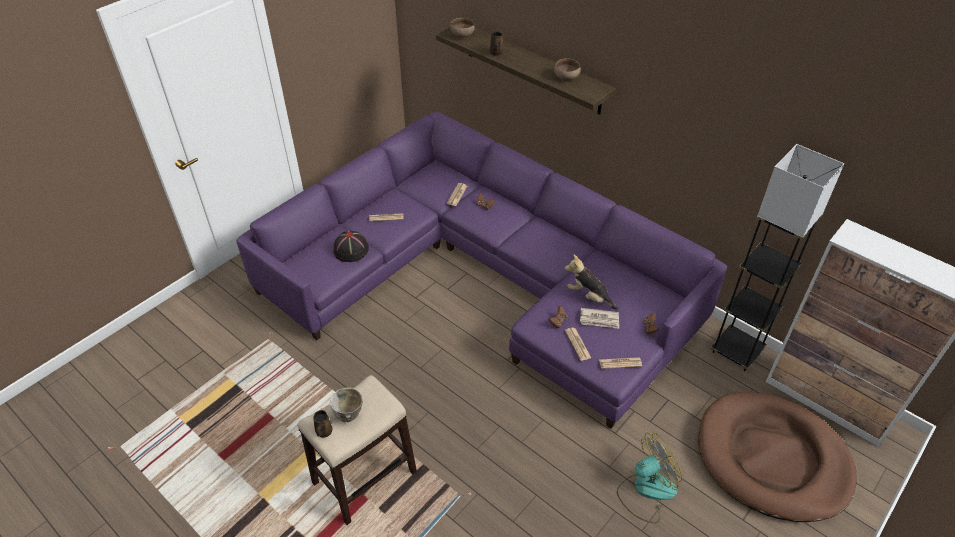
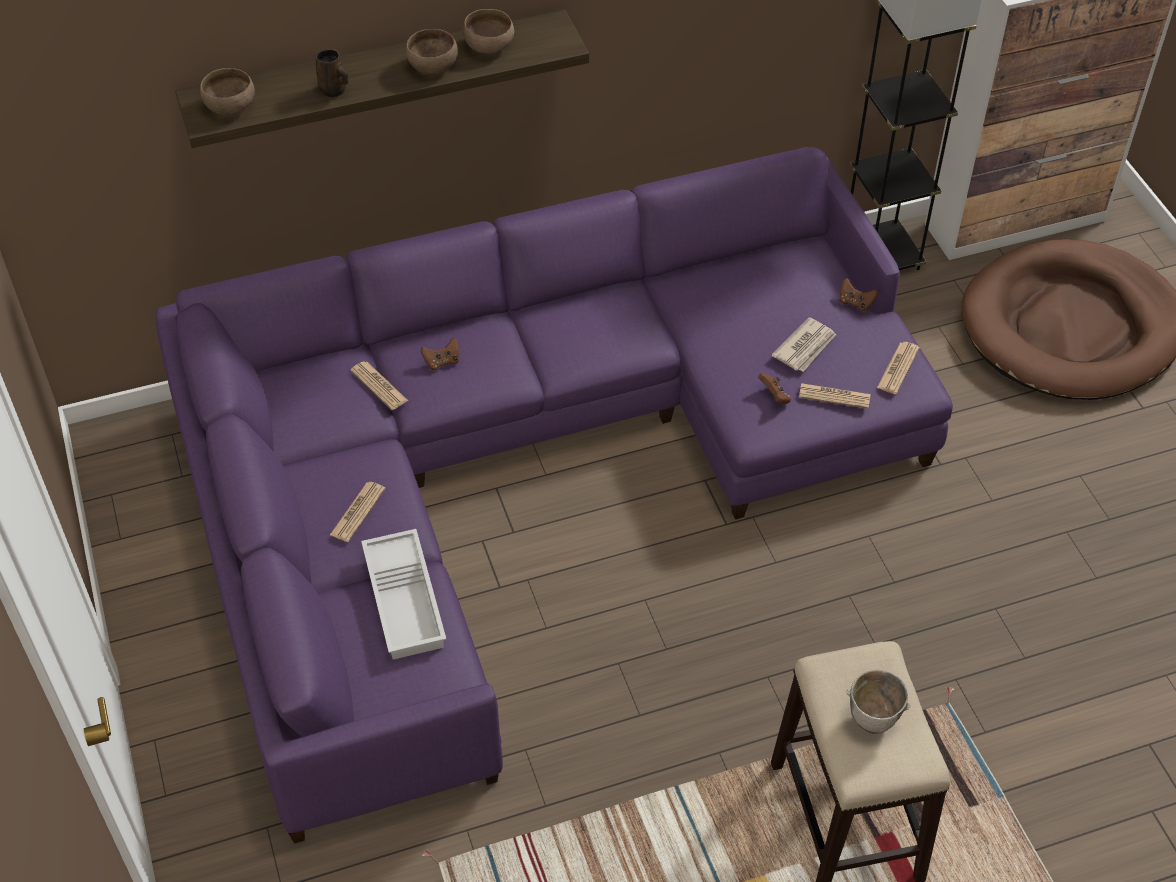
camera: 60 degrees left, 5 degrees up
(323, 432) = (890, 766): brown mug -> none
(351, 250) = (406, 600): black hat -> white tray
(537, 69) = (432, 66): none -> brown bowl
(589, 296) = (750, 335): plush toy -> none
(646, 490) = (1051, 481): fan -> none

